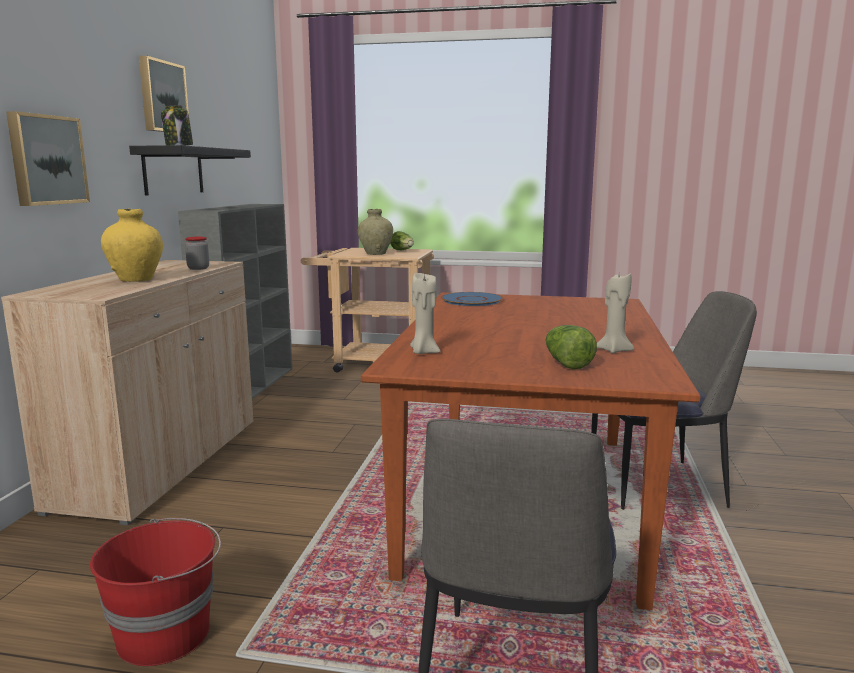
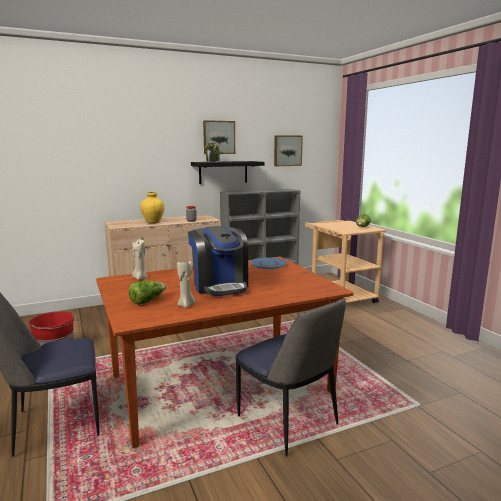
camera: 55 degrees right, 0 degrees up
(46, 160) = (138, 170): picture -> picture (287, 150)
(375, 253) = (338, 226): beige vase -> none
(541, 328) = (220, 286): none -> coffee machine

